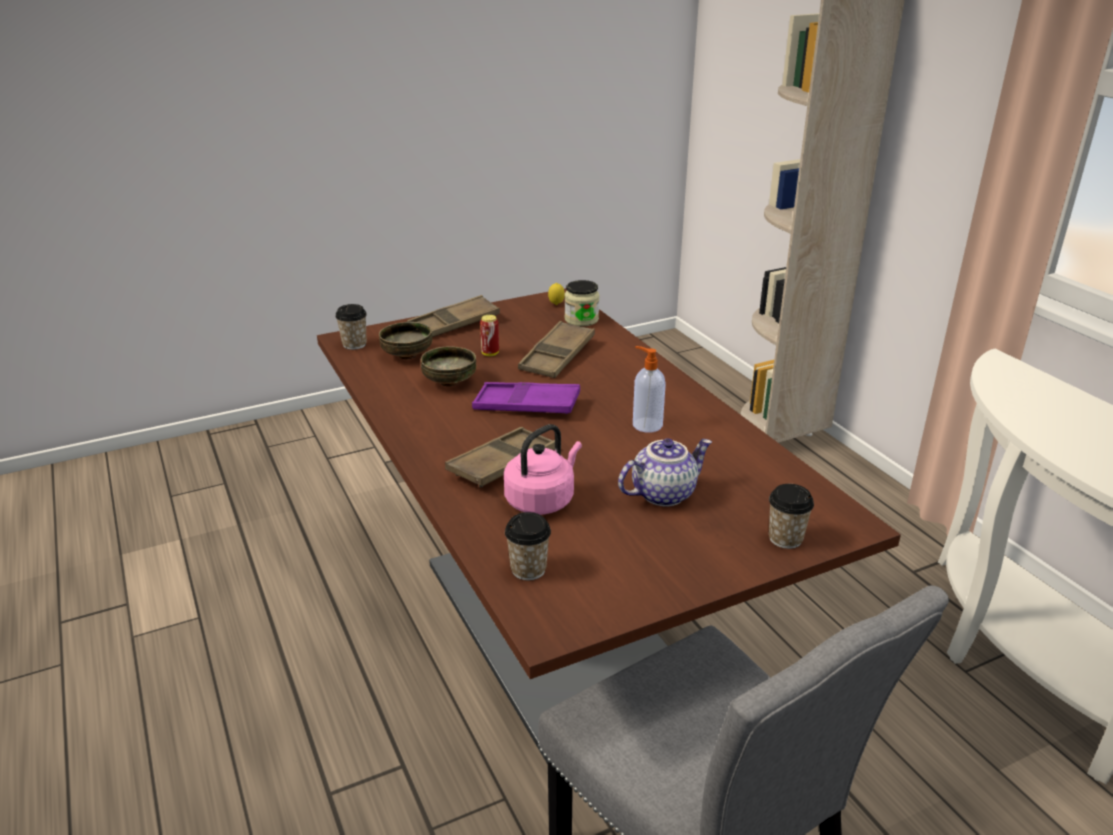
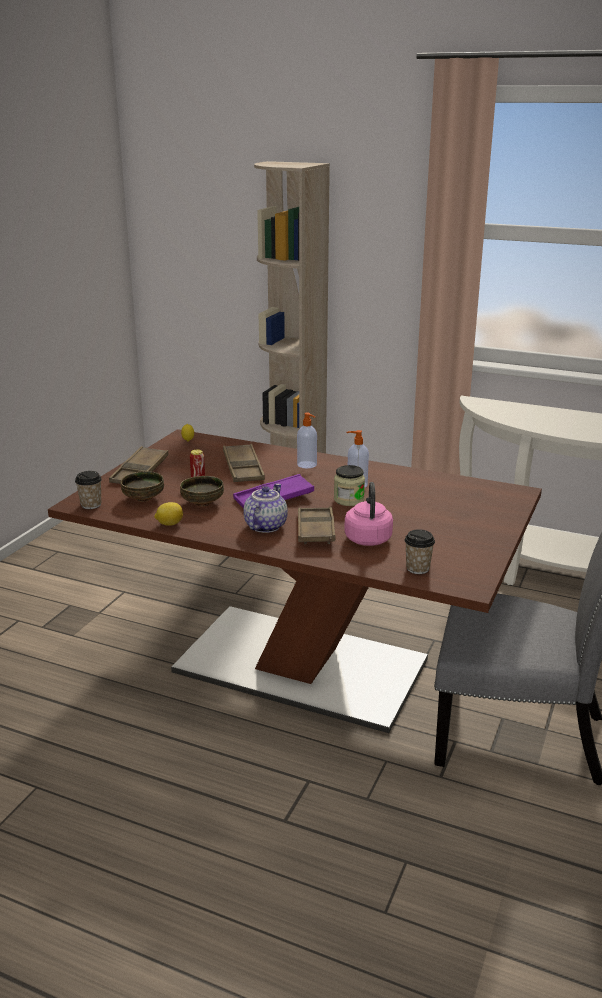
camera: 40 degrees left, 5 degrees down
(381, 393) = (169, 524): none -> lemon
(581, 319) = (220, 444): jar -> jar (349, 500)
(633, 377) = (307, 465): none -> soap dispenser
(663, 493) = (419, 511): teapot -> teapot (264, 526)
(785, 539) = (503, 508): cup -> none

